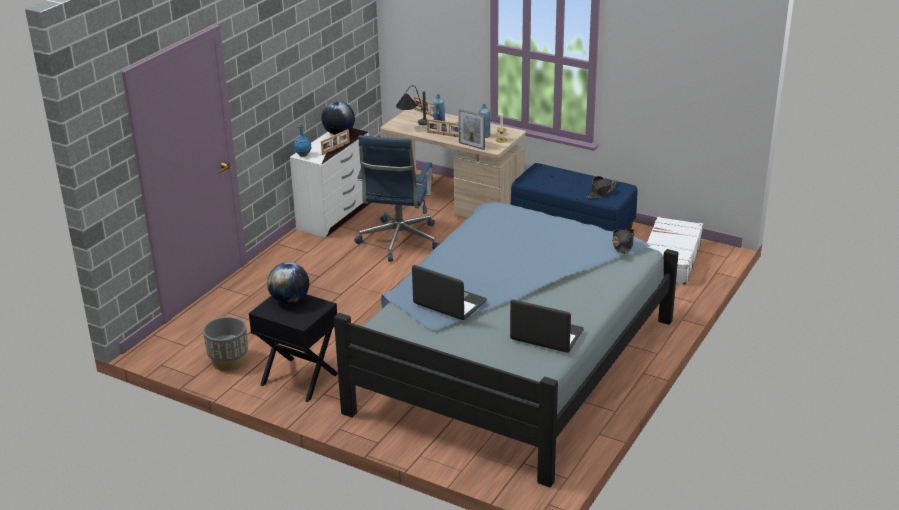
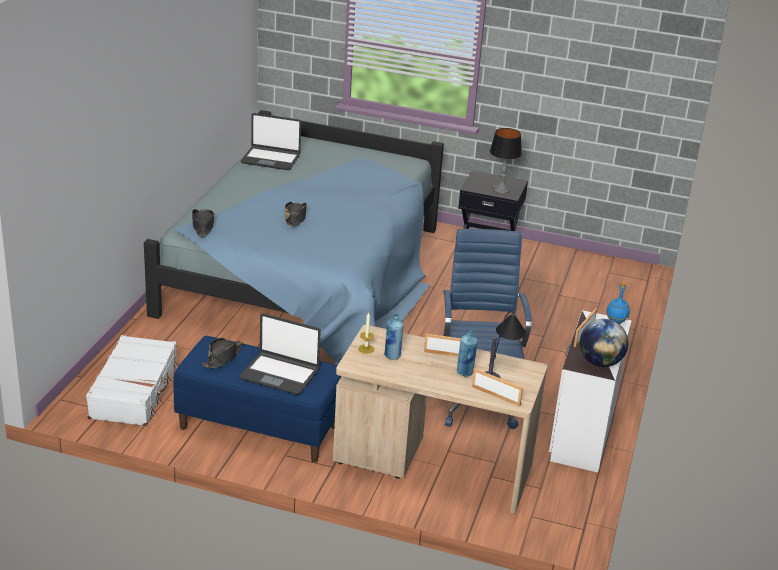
camera: 165 degrees right, 0 degrees up
(228, 361) = (558, 262): grey planter -> none
(290, 301) = (501, 190): globe -> table lamp
(449, 303) = (358, 173): laptop -> laptop (279, 374)
(471, 146) = (403, 336): picture frame -> none
(531, 250) = (295, 218): none -> black hat

